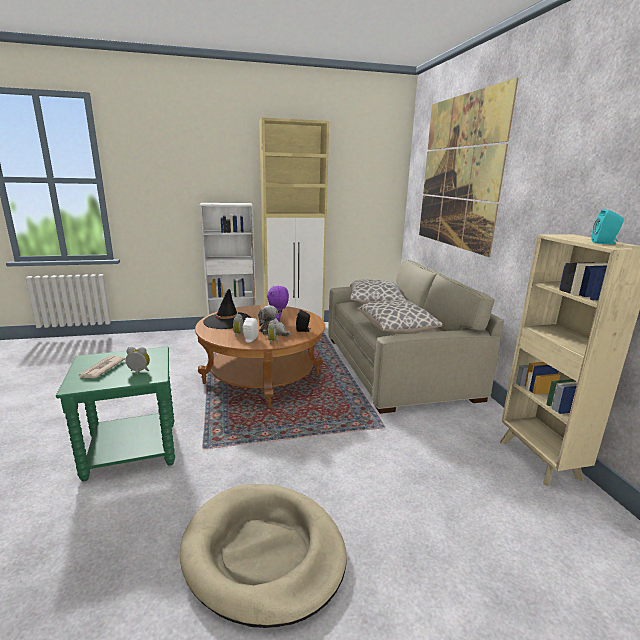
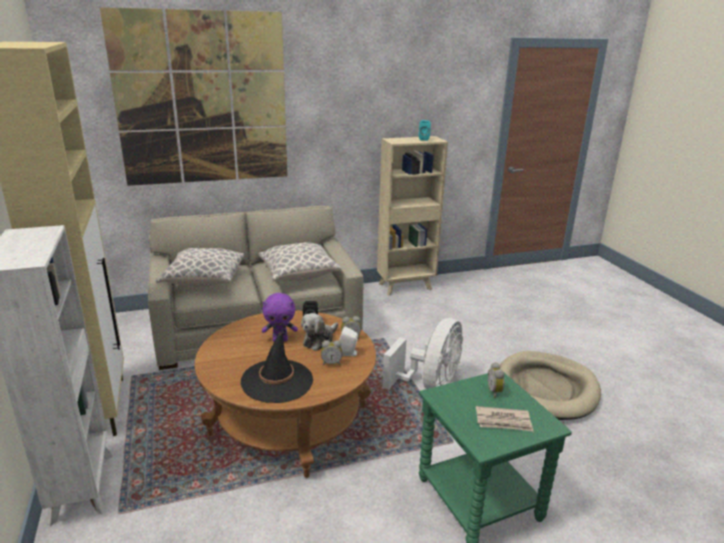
camera: 95 degrees left, 5 degrees up
(292, 448) = (430, 385): none -> white fan

